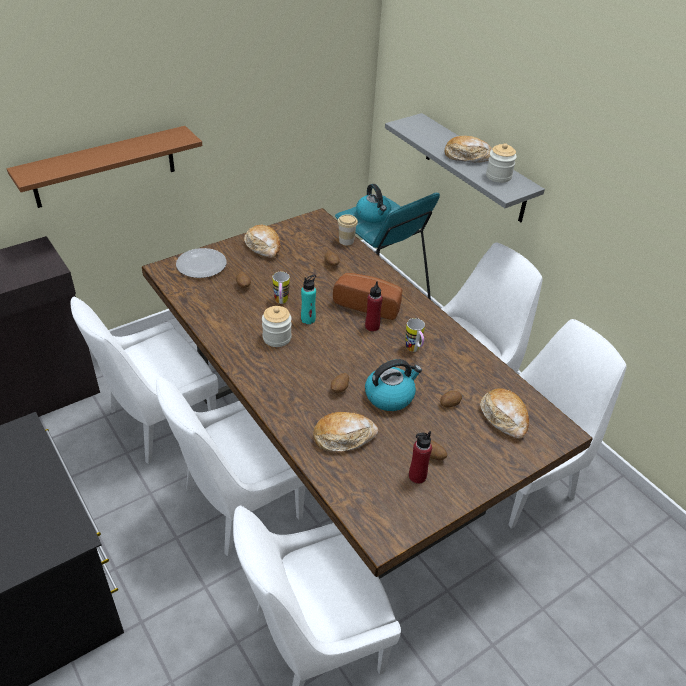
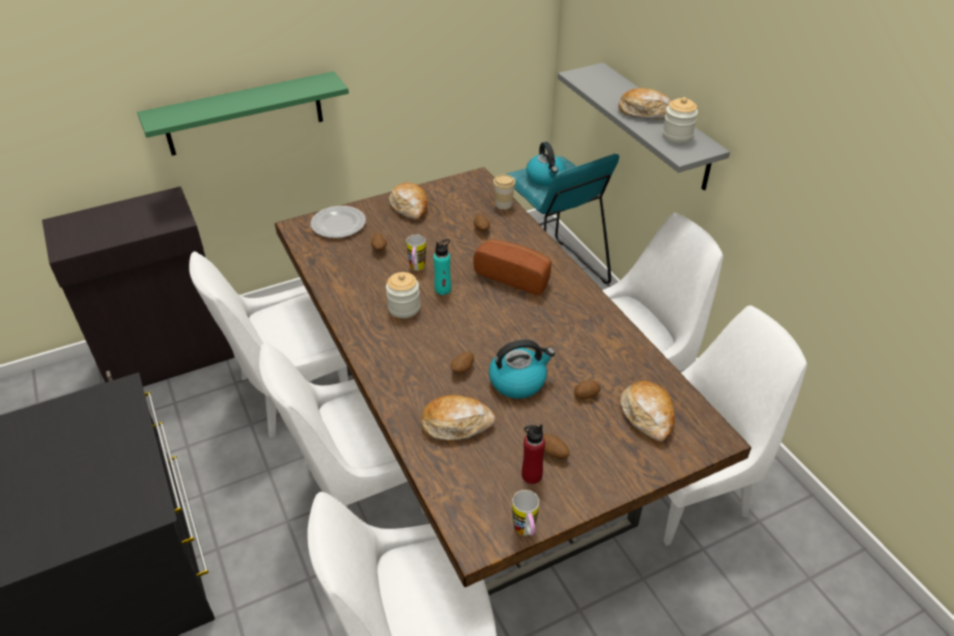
camera: 10 degrees right, 0 degrees up
(104, 167) = (244, 114): brown shelf -> green shelf
(372, 326) = (513, 301): red bottle -> none
(414, 350) = (556, 331): mug -> mug (525, 533)

